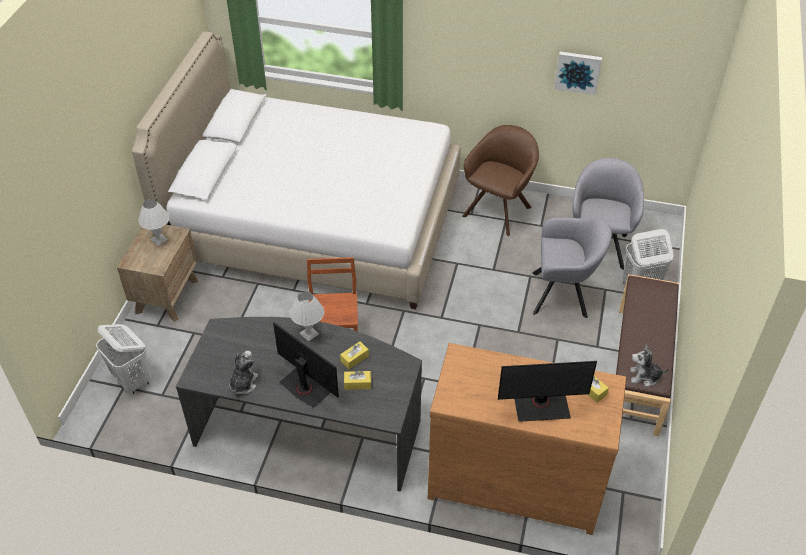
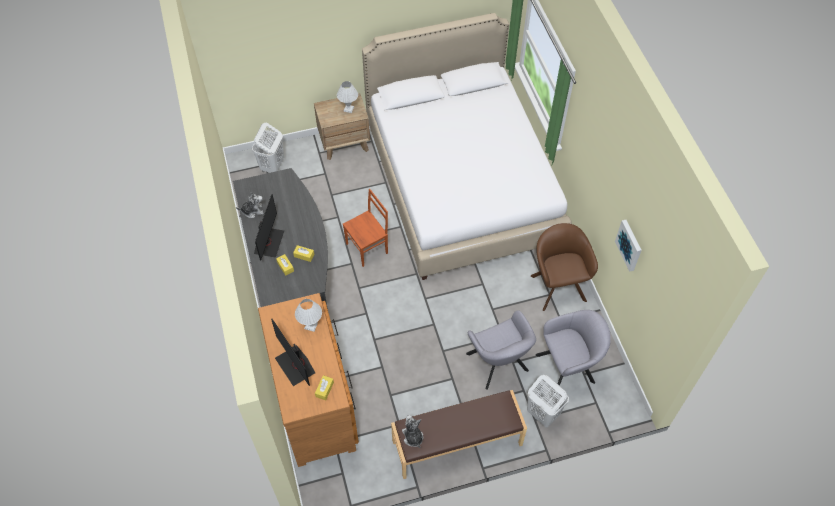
camera: 60 degrees right, 10 degrees up
(309, 334) = (309, 223): white table lamp -> white table lamp (311, 326)
(499, 209) = (557, 285): brown armchair -> brown armchair turned 105 degrees counterclockwise

